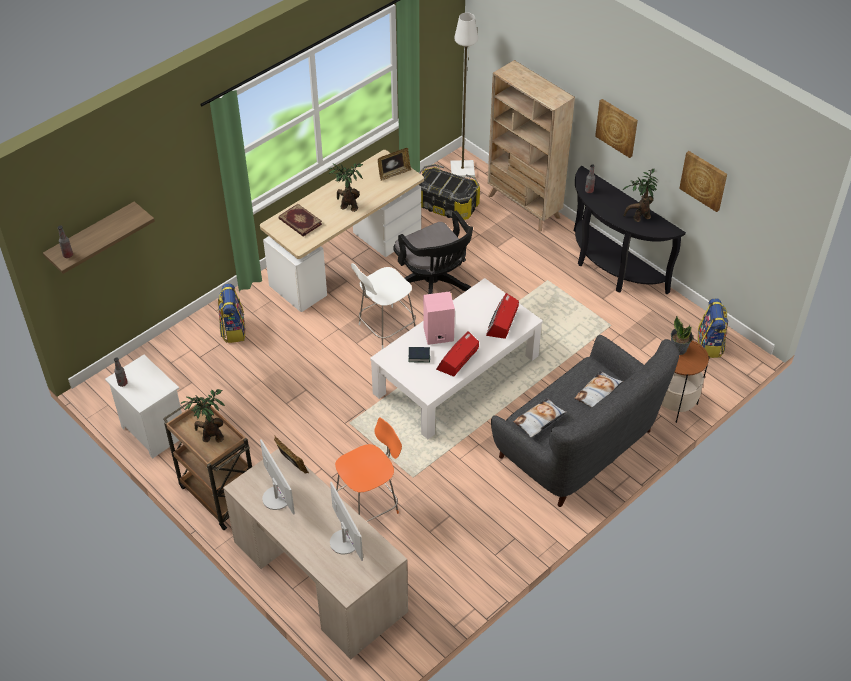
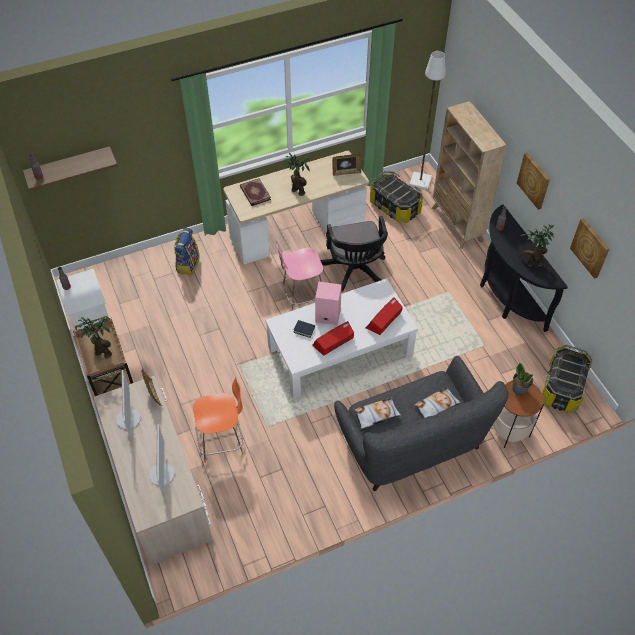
camera: 20 degrees right, 5 degrees up
(385, 328) = (302, 296): white chair -> pink chair
(710, 345) = (563, 387): backpack -> storage box

